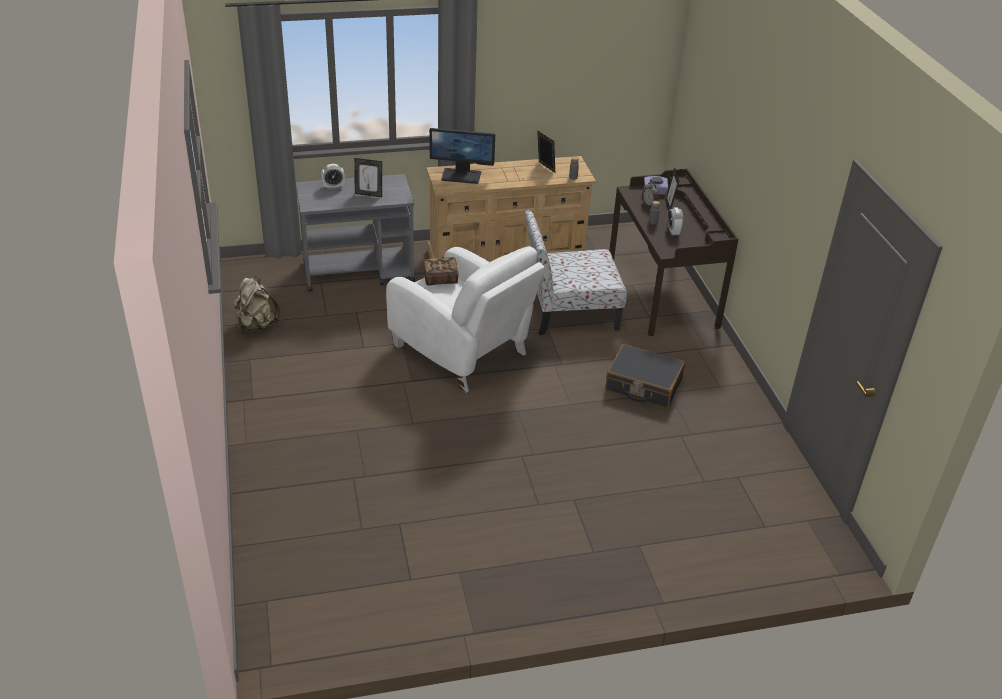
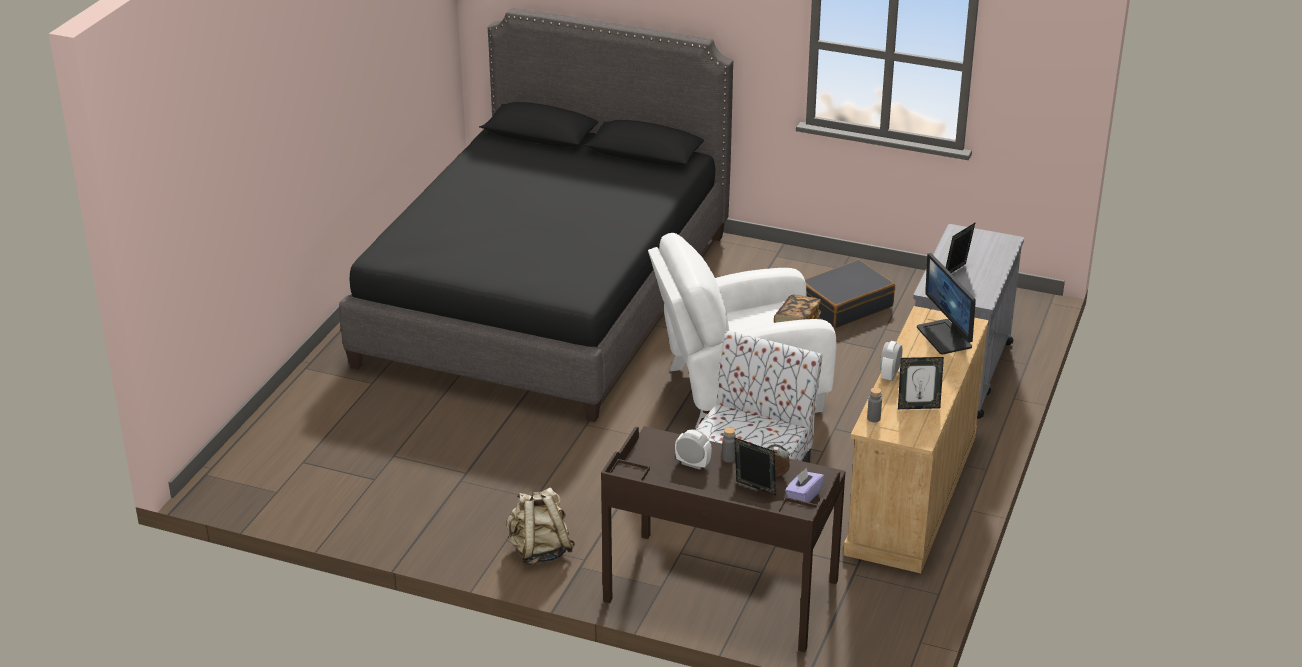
camera: 125 degrees right, 5 degrees down
(256, 325) = (900, 285): beige backpack -> beige backpack (539, 551)
(333, 187) = (993, 255): alarm clock -> alarm clock (889, 375)
(424, 503) = (545, 298): none -> black bed
(461, 175) = (945, 337): monitor -> monitor turned 60 degrees counterclockwise
(643, 385) = (565, 486): black suitcase -> black suitcase (845, 305)

